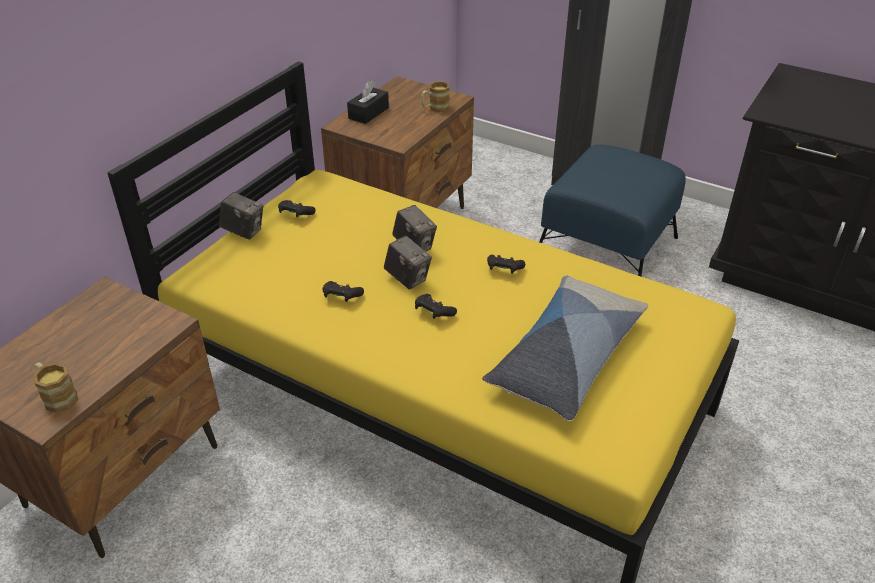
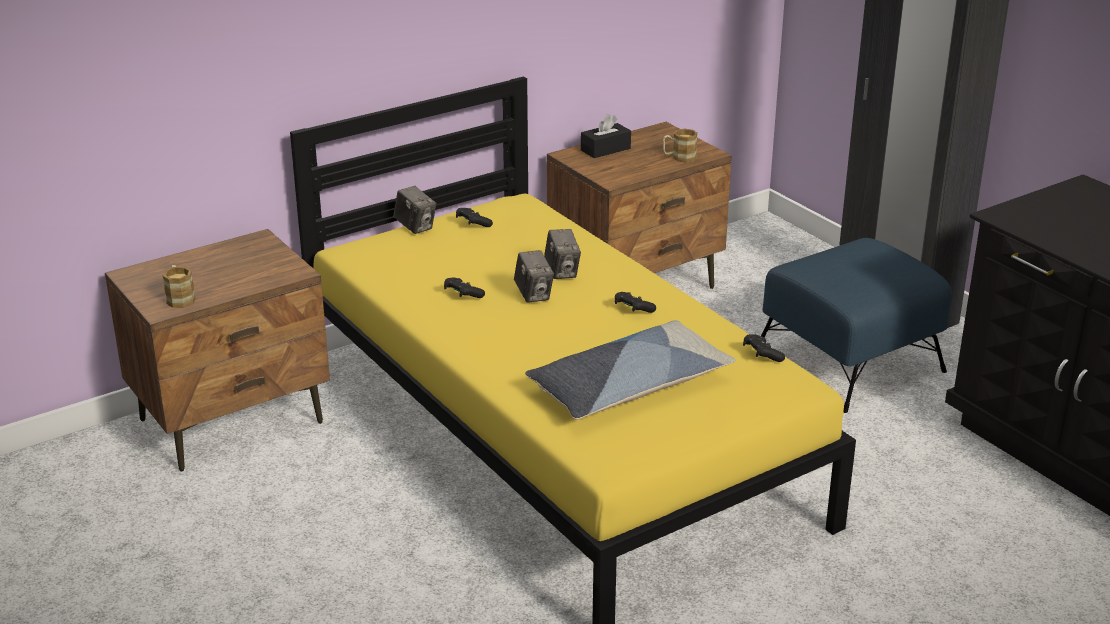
camera: 25 degrees right, 10 degrees down
(433, 313) = (535, 325): black game controller -> black game controller (761, 355)

